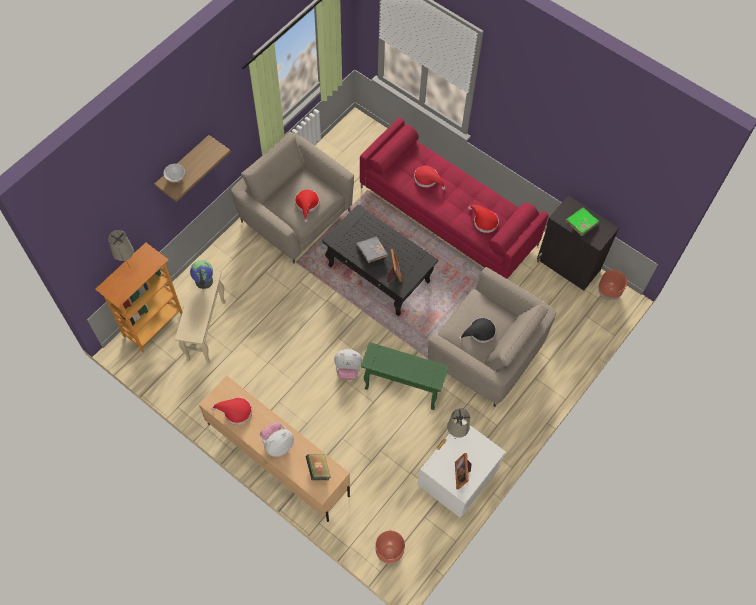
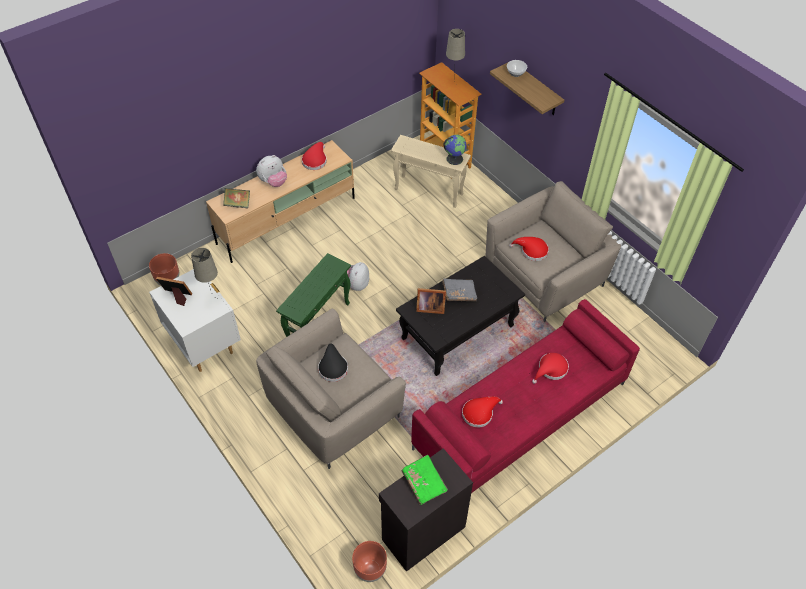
camera: 105 degrees right, 10 degrees down
(277, 444) = (273, 182): plush toy -> plush toy turned 75 degrees clockwise

